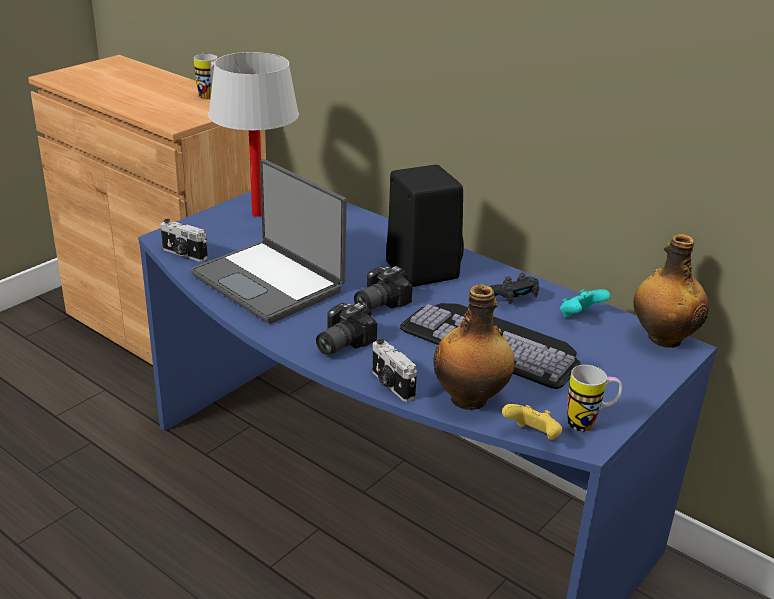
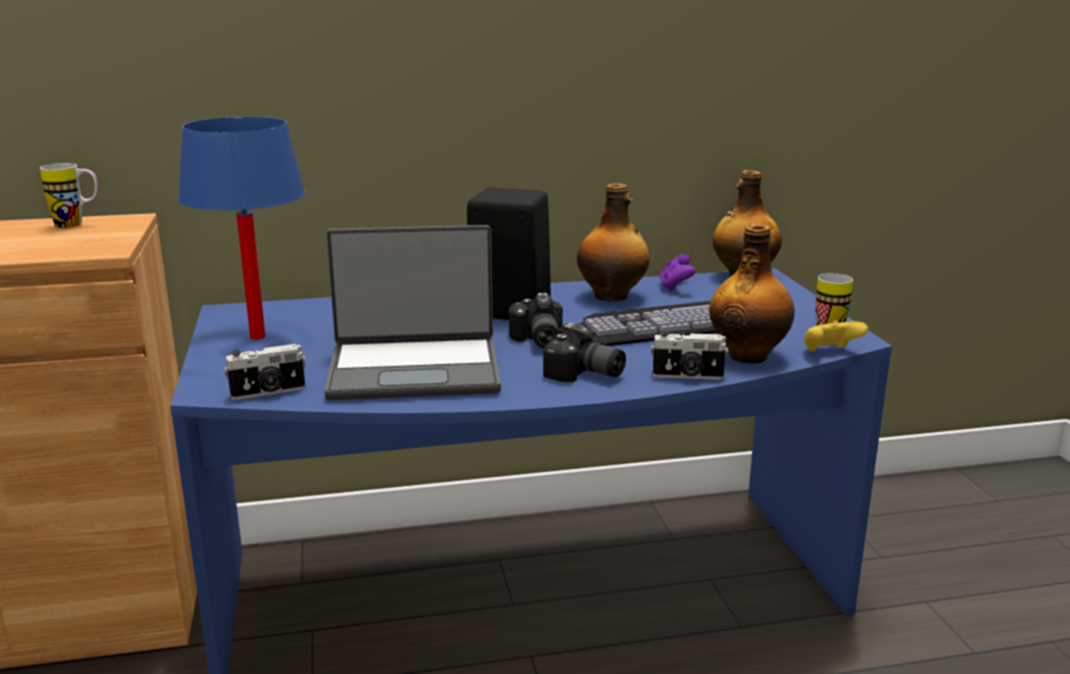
camera: 50 degrees left, 10 degrees down
(257, 214) = (258, 337): white table lamp -> blue table lamp
(339, 343) = (584, 375): camera -> camera turned 45 degrees counterclockwise
(512, 298) = (612, 296): black game controller -> bottle
(580, 316) = (675, 287): turquoise game controller -> purple game controller

